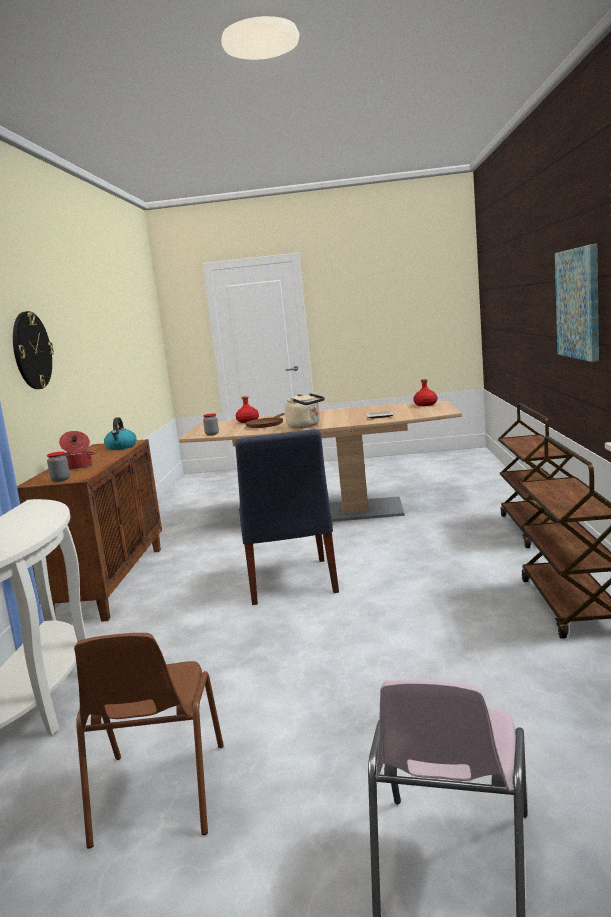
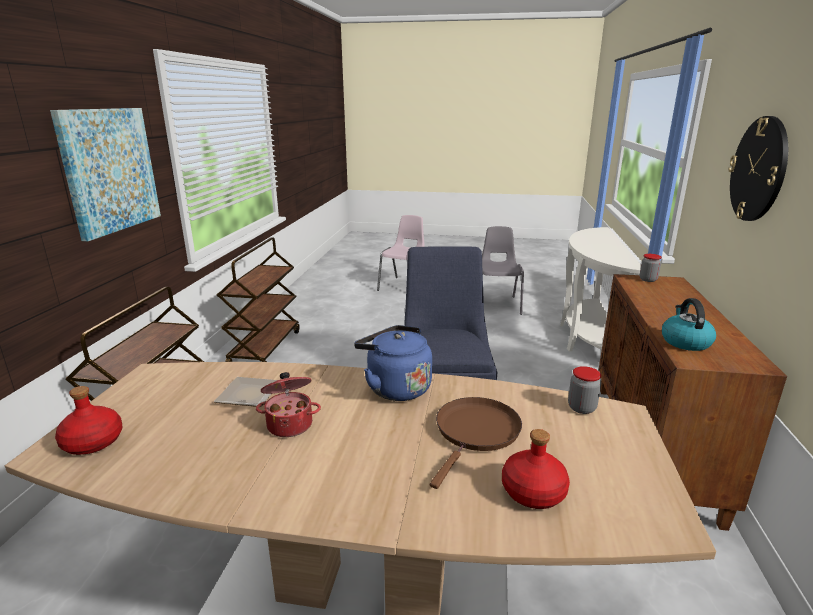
camera: 175 degrees left, 10 degrees up
(78, 466) = (669, 300): cooking pot -> cooking pot (290, 424)
(158, 795) = (497, 304): brown chair -> grey chair
(306, 426) = (395, 387): beige kettle -> blue kettle

